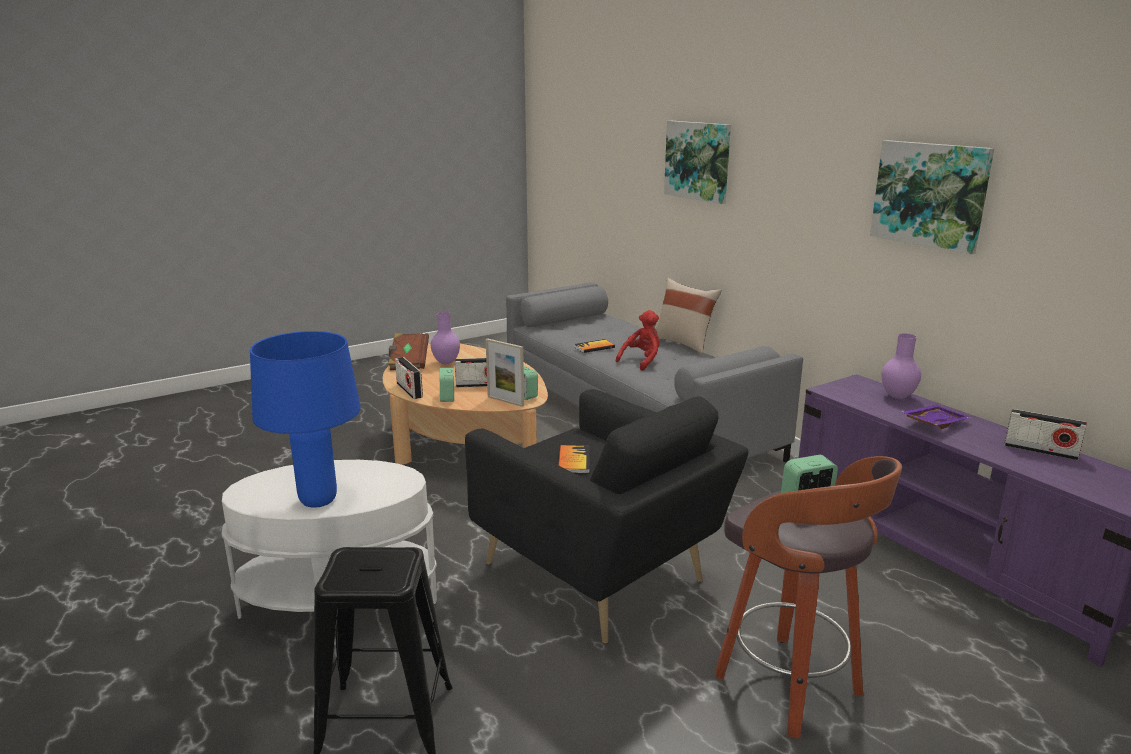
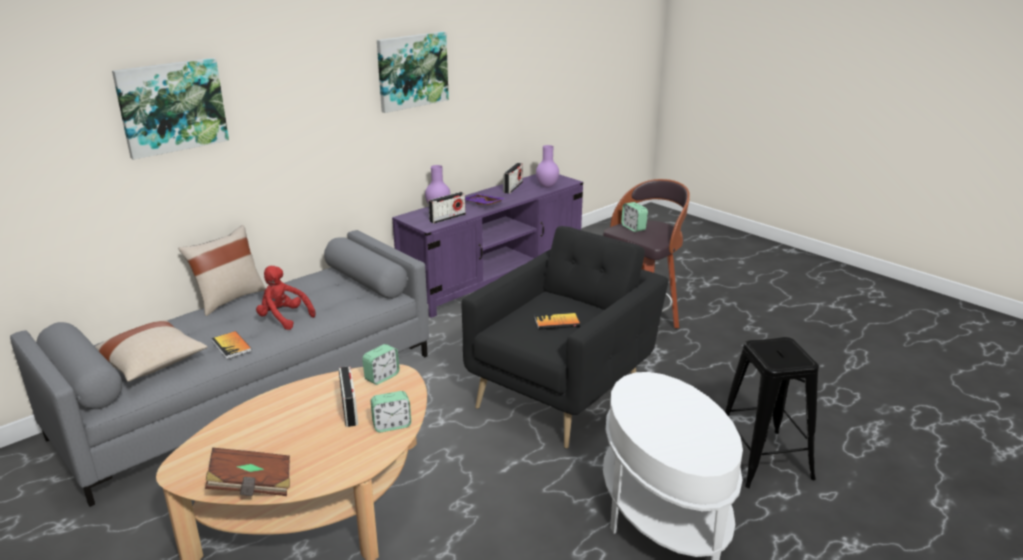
camera: 100 degrees left, 5 degrees up
(319, 500) = (697, 414): blue table lamp -> none
(409, 390) = (368, 459): radio -> radio (447, 218)
(445, 363) = (262, 451): purple vase -> purple vase (547, 186)
(505, 401) = (400, 386): picture frame -> none
(578, 331) = (151, 364): none -> beige pillow

